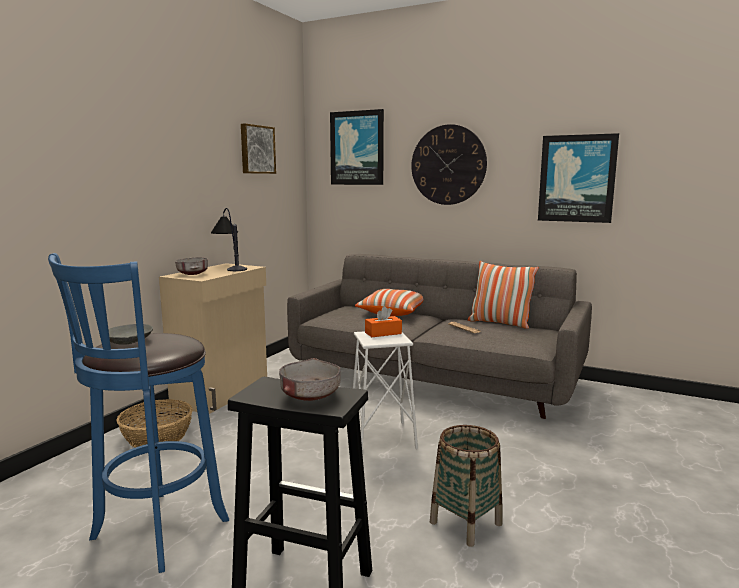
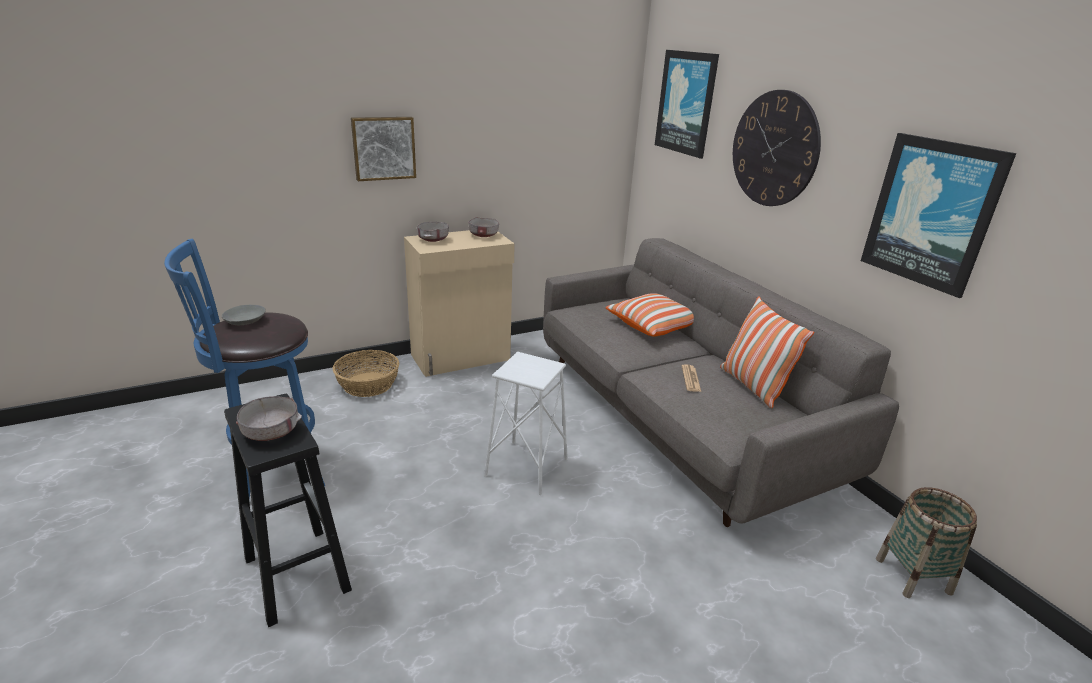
camera: 35 degrees right, 15 degrees up
(230, 267) = (483, 235): table lamp -> grey bowl
(256, 149) = (554, 99): picture -> picture (383, 148)
(383, 333) = (538, 364): orange tissue box -> none
(466, 523) = (474, 595): basket -> basket (913, 576)

